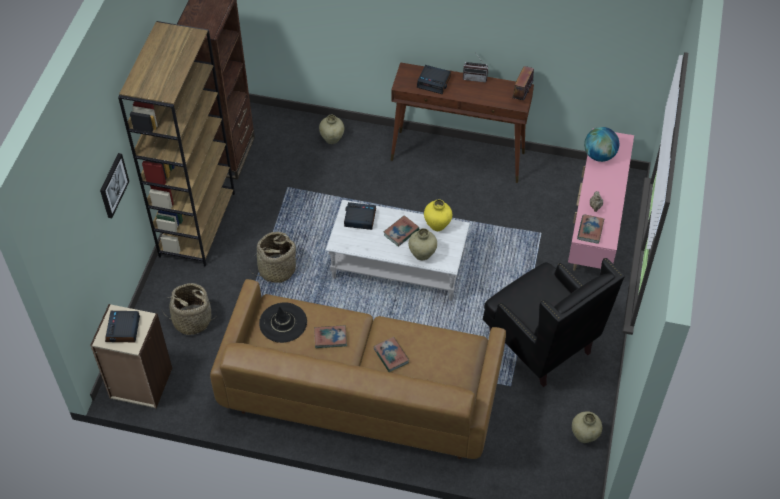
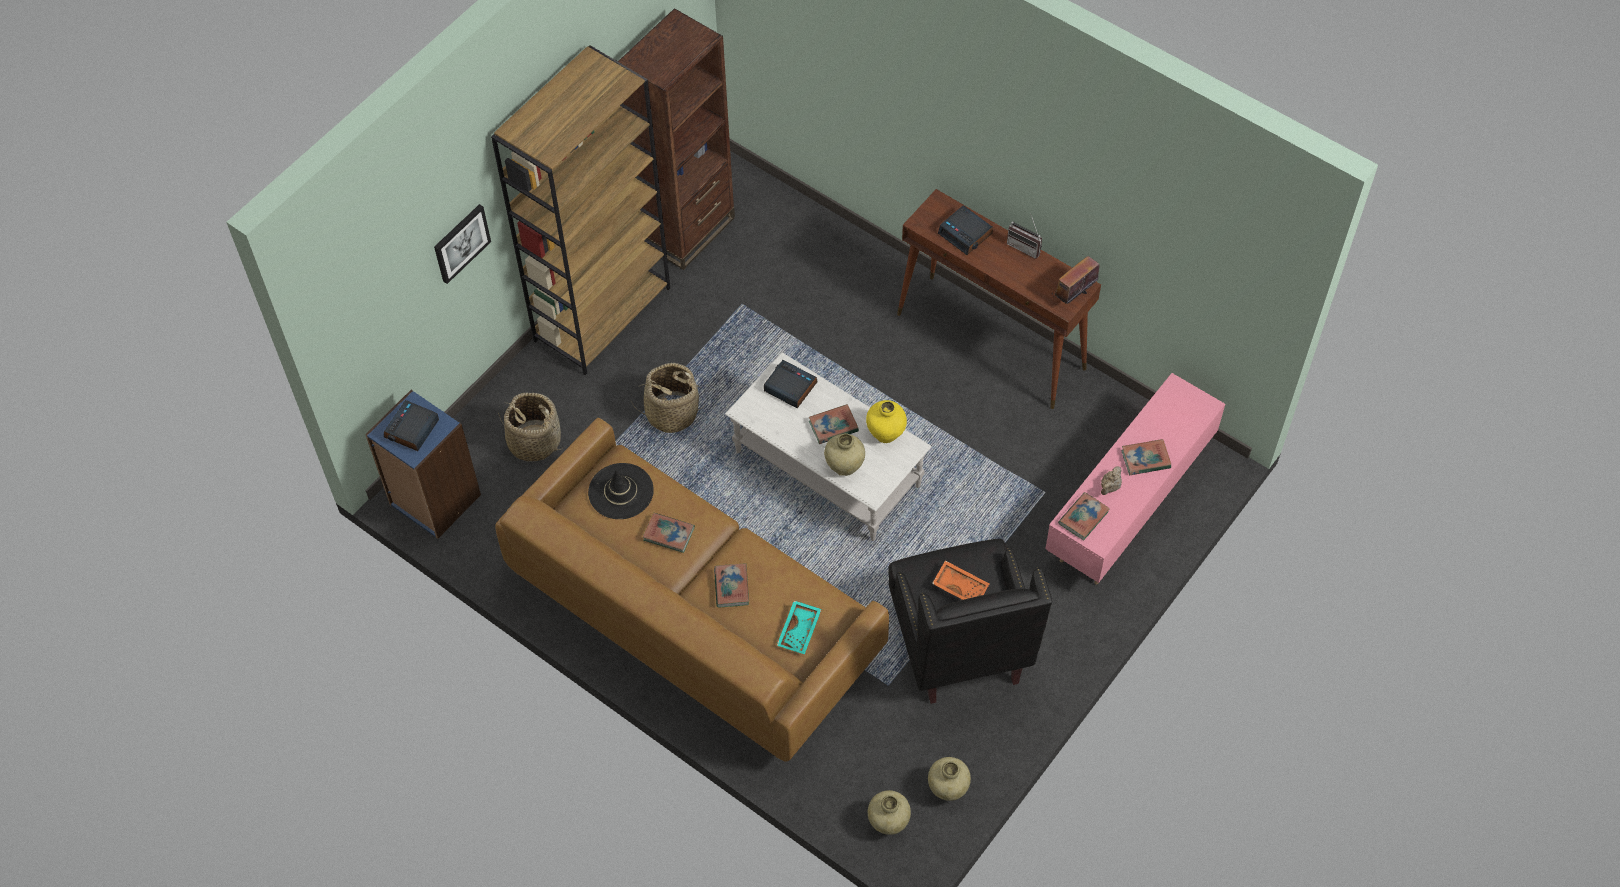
camera: 25 degrees right, 5 degrees up
(140, 383) = (434, 500): beige bookcase -> blue bookcase
(332, 139) = (834, 256): beige vase -> beige vase (888, 823)
(451, 366) = (800, 631): none -> turquoise tray
(540, 298) = (961, 586): none -> orange tray
(599, 155) = (1158, 416): globe -> none
(607, 183) = (1145, 459): none -> book

